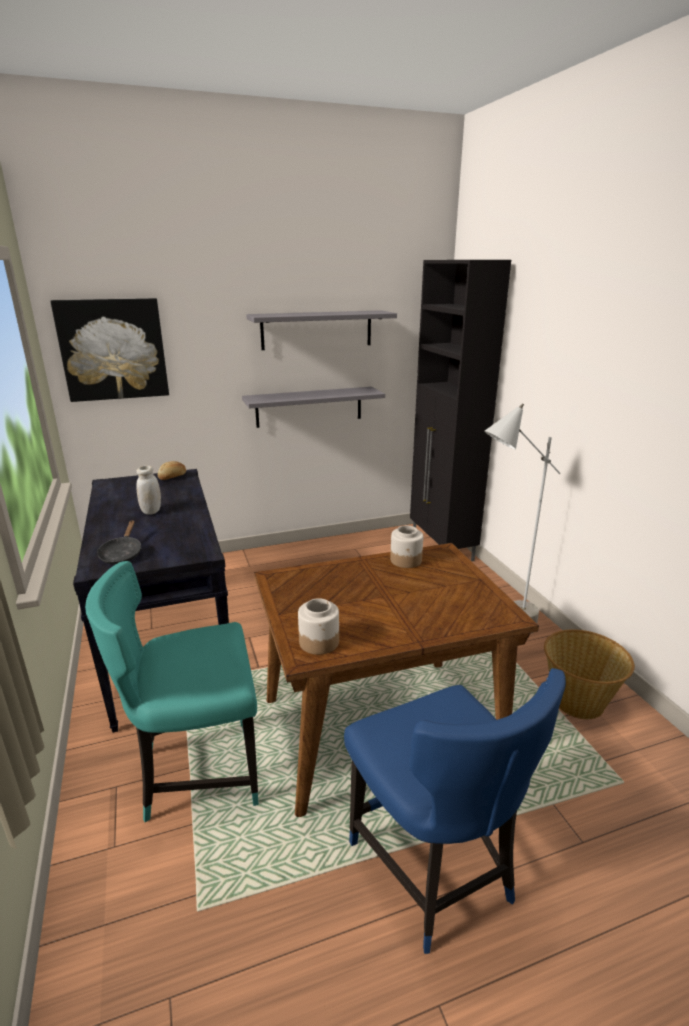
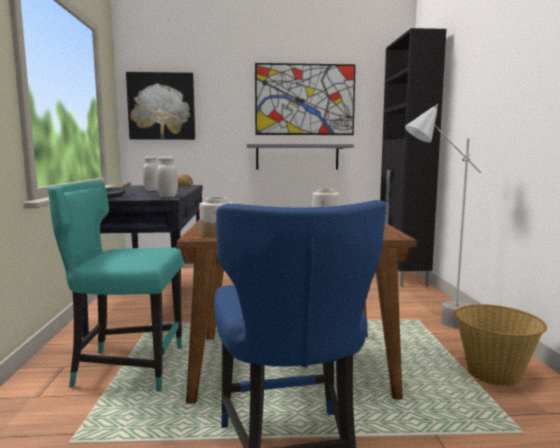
camera: 15 degrees right, 15 degrees down
(199, 545) = (167, 197): none -> white jar
(317, 330) = (305, 99): grey shelf -> picture

